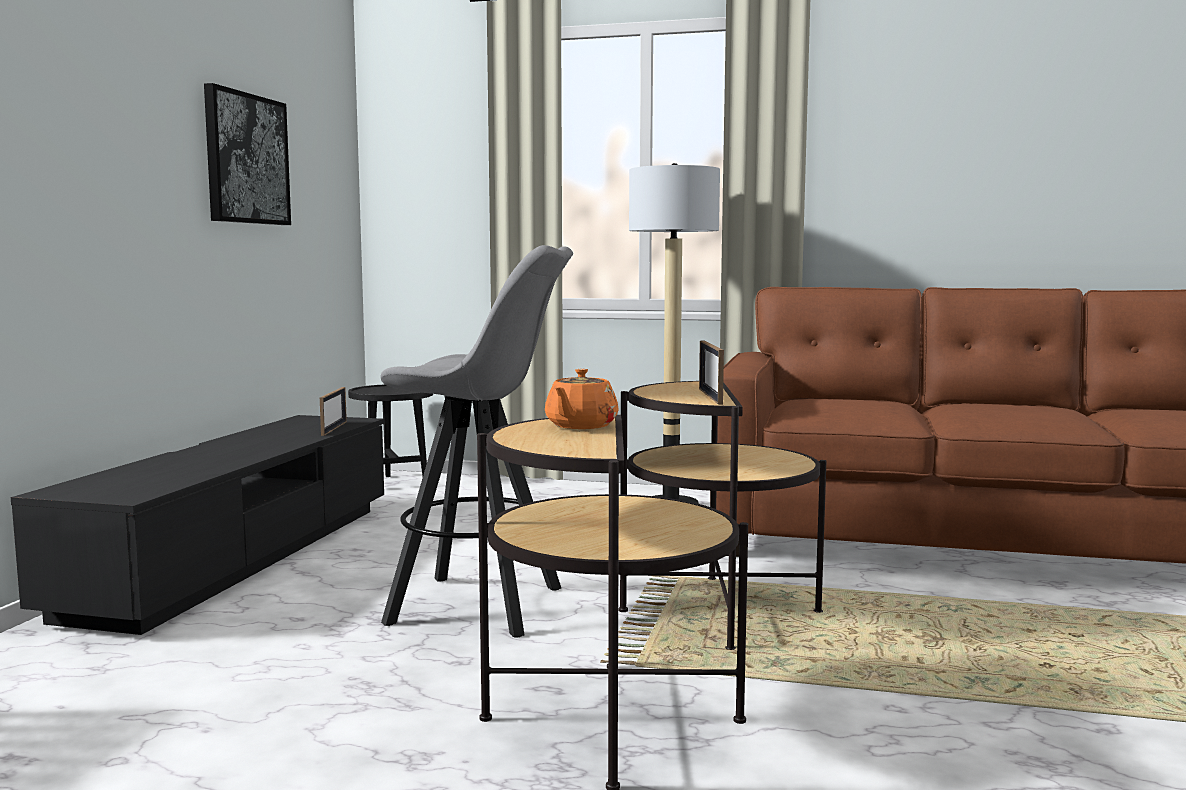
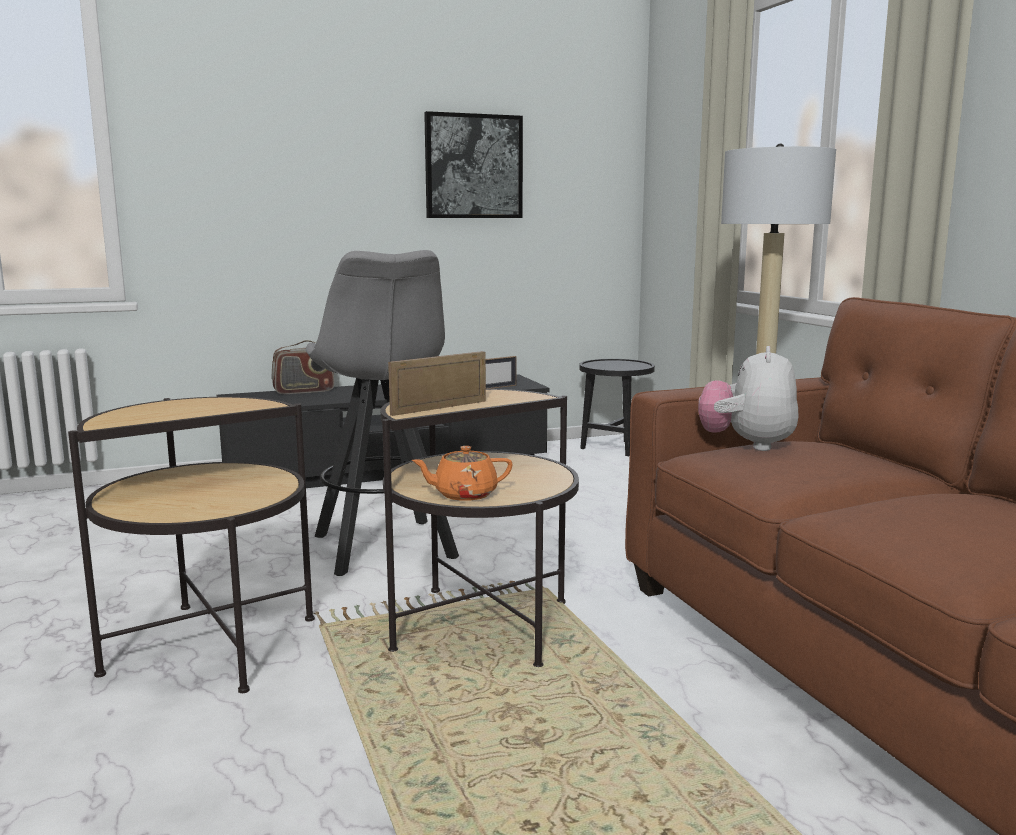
camera: 55 degrees right, 5 degrees up
(130, 469) = (304, 391): none -> radio
(580, 426) = (220, 407): orange teapot -> orange teapot (464, 494)
(795, 404) = (747, 445): none -> plush toy

